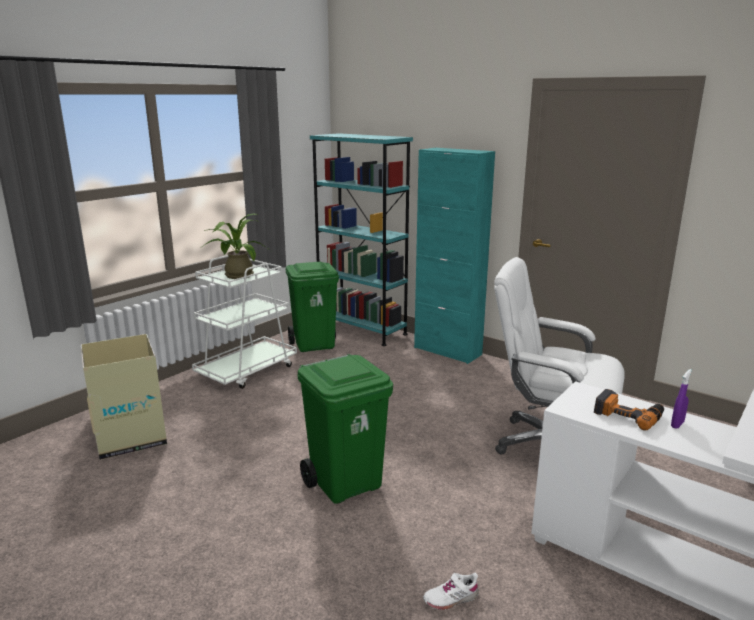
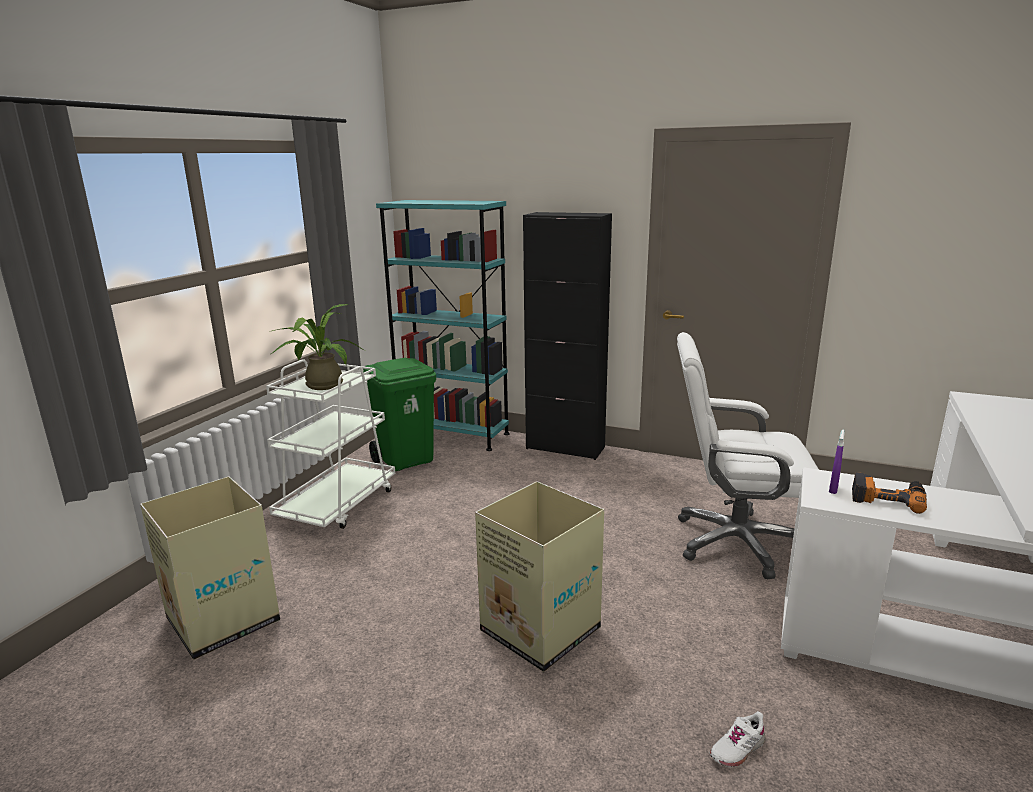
camera: 15 degrees left, 0 degrees up
(346, 483) = (539, 629): green trash can -> cardboard box
(447, 351) = (565, 448): turquoise cabinet -> black cabinet
(677, 424) = (942, 501): purple spray bottle -> purple spray bottle (833, 489)

